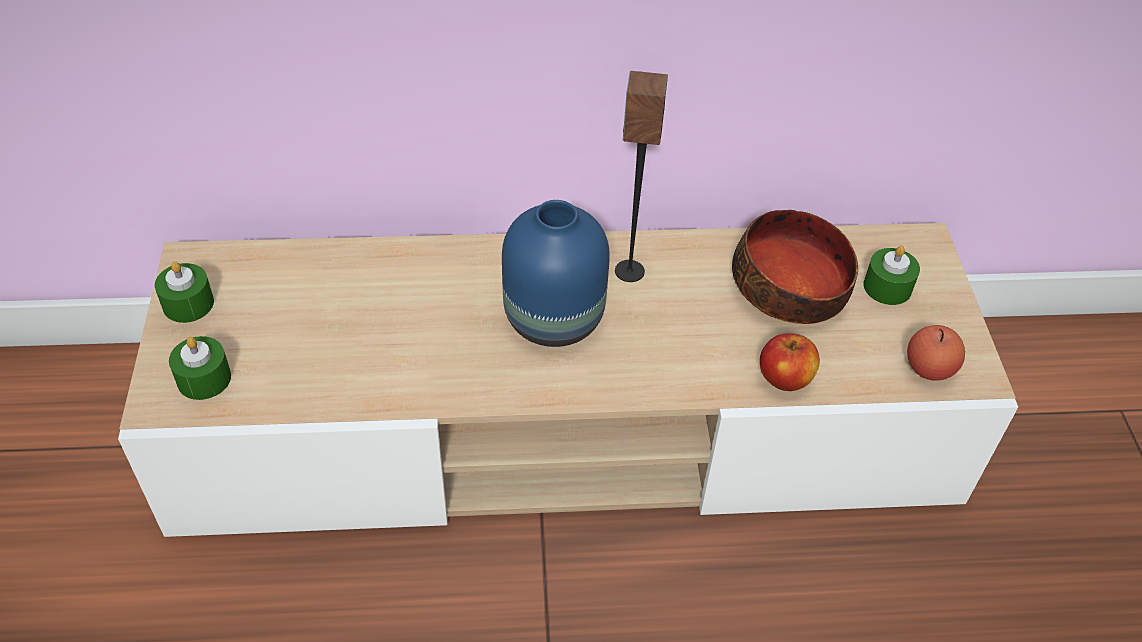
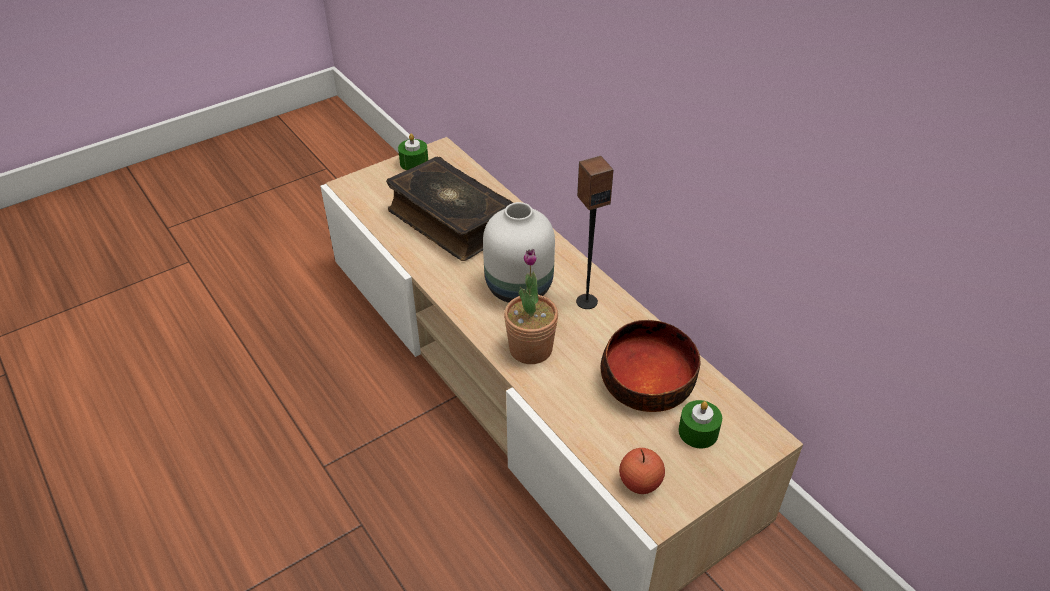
camera: 60 degrees right, 5 degrees down
(204, 378) = (373, 190): green candle -> none
(360, 323) = (451, 220): none -> book
(556, 319) = (519, 288): blue vase -> white vase
(670, 360) = (530, 349): none -> potted plant
(784, 379) = (562, 408): apple -> none

